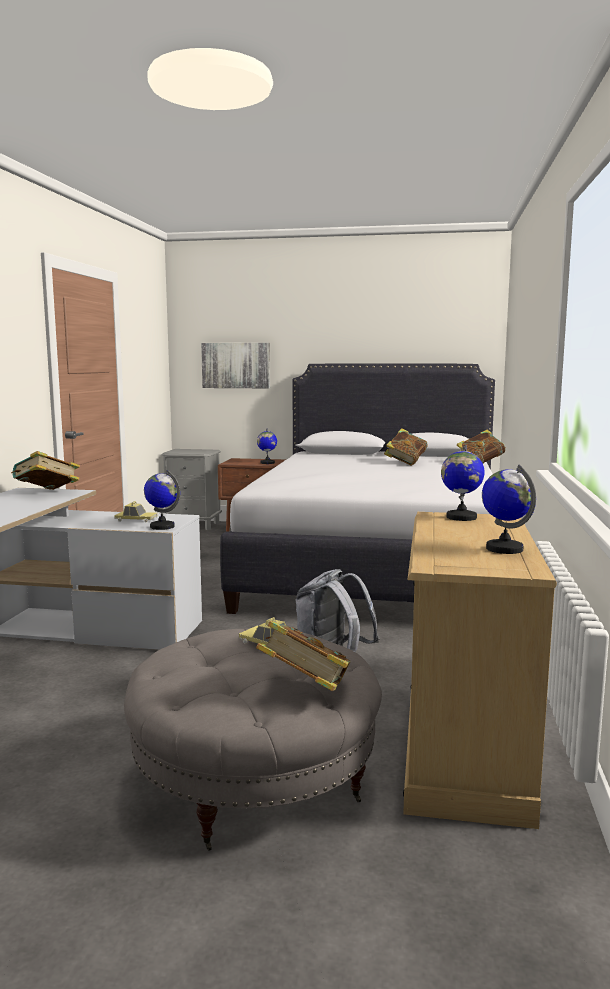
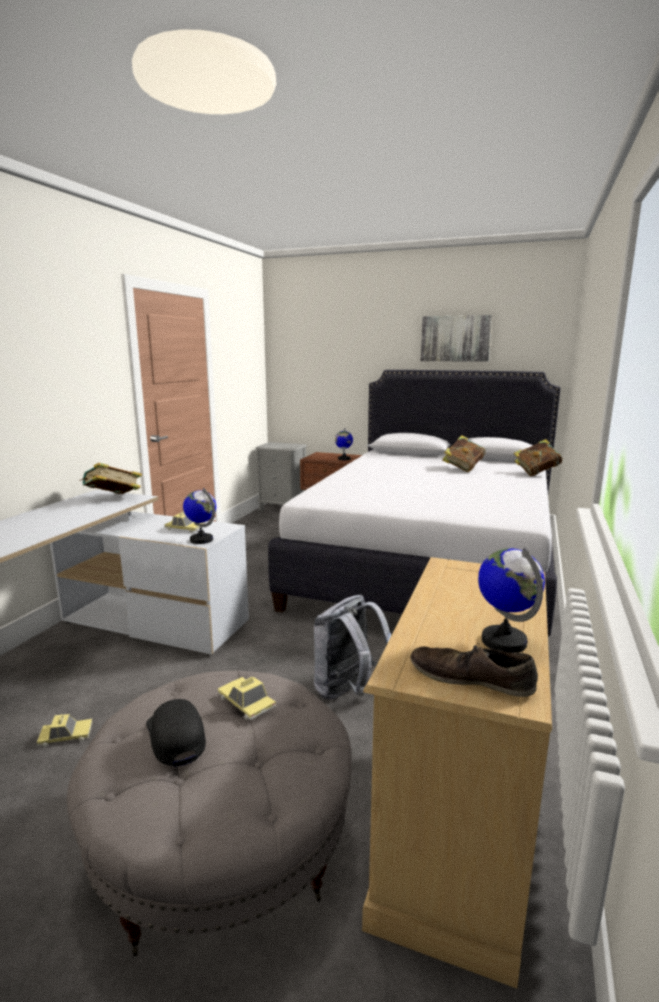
camera: 10 degrees right, 5 degrees up
(50, 723) = (66, 736): none -> toy car
(217, 666) = (176, 737): none -> black cap
(236, 365) = (321, 370): picture -> picture (455, 338)
(305, 689) = (251, 789): book -> none
(461, 517) = (474, 572): globe -> none
(488, 565) = (470, 678): none -> brown shoe

